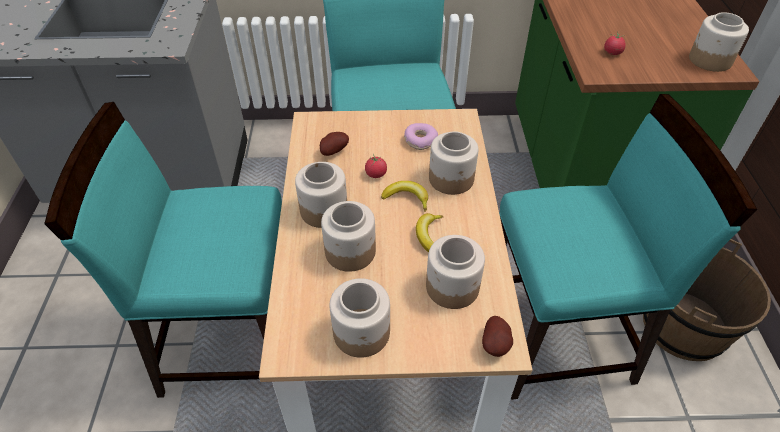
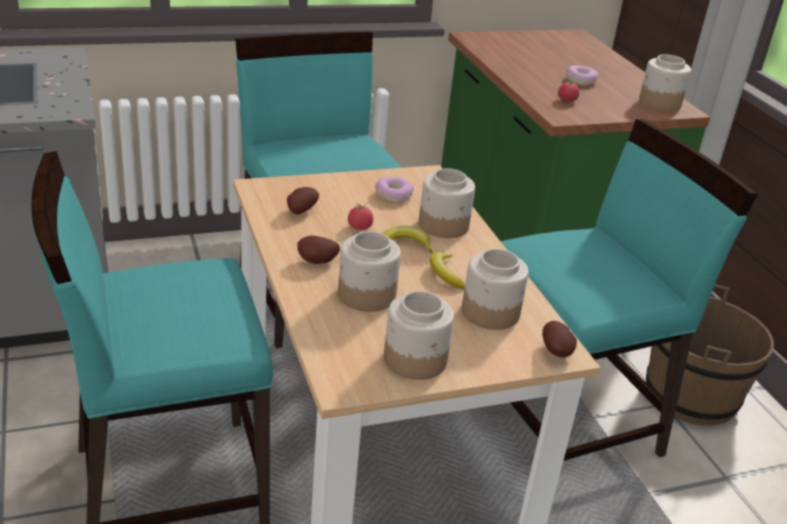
camera: 20 degrees left, 15 degrees down
(323, 210) = (317, 263): jar -> potato
(636, 28) = (580, 81): none -> donut

